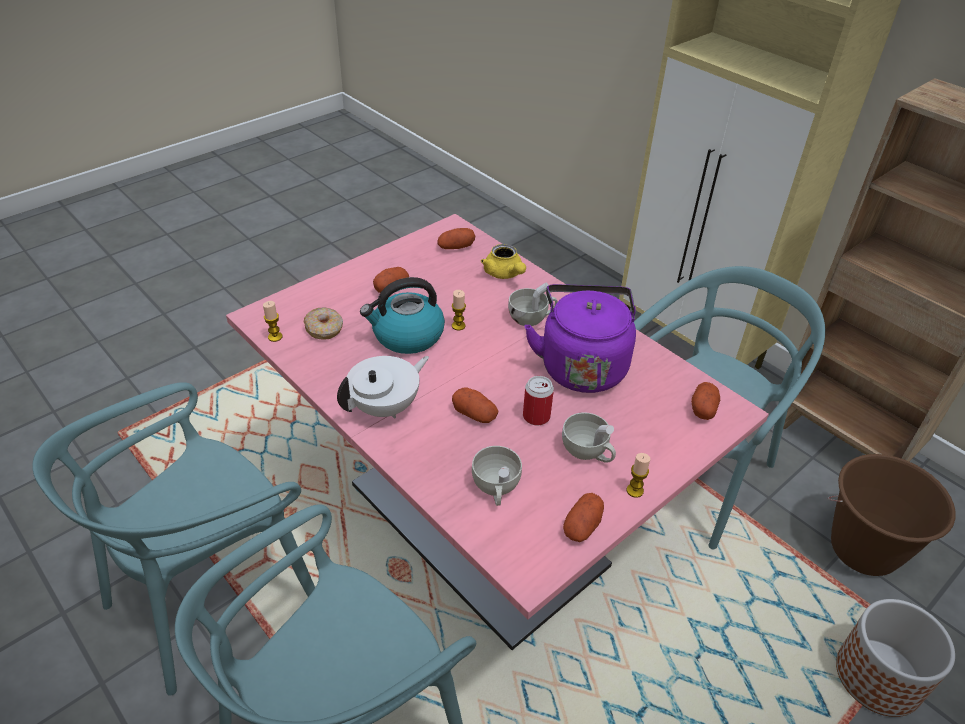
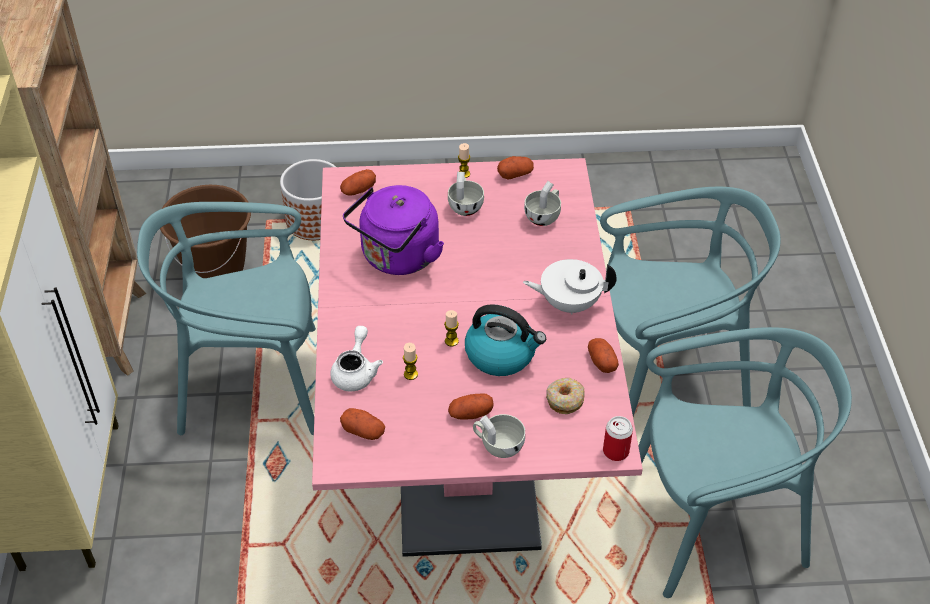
camera: 140 degrees left, 5 degrees up
(275, 337) = (612, 415): candle -> candle (410, 374)
(474, 414) = (511, 265): potato -> potato (601, 362)
(504, 274) = (356, 372): yellow teapot -> white teapot
(532, 318) = (386, 315): white cup -> white cup (498, 445)
(536, 416) = (472, 242): can -> can (615, 451)

